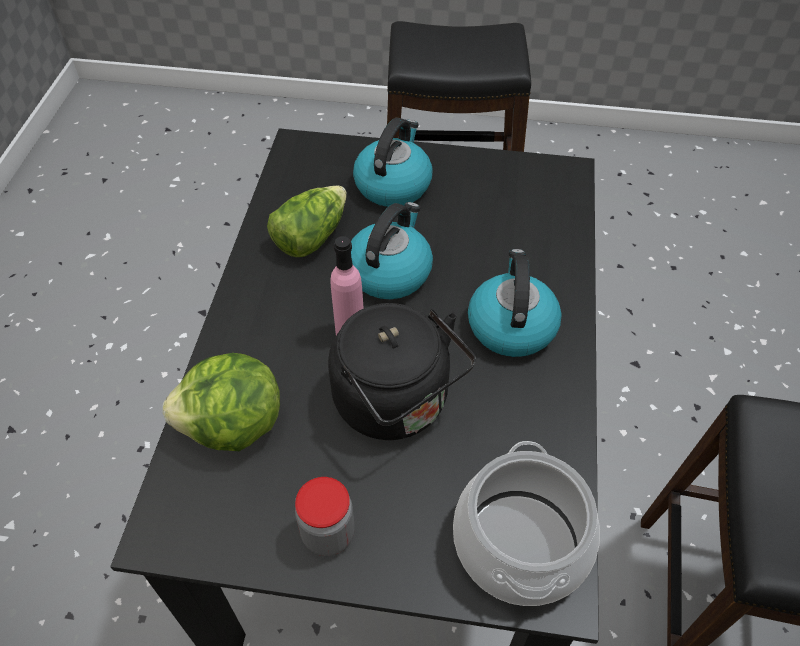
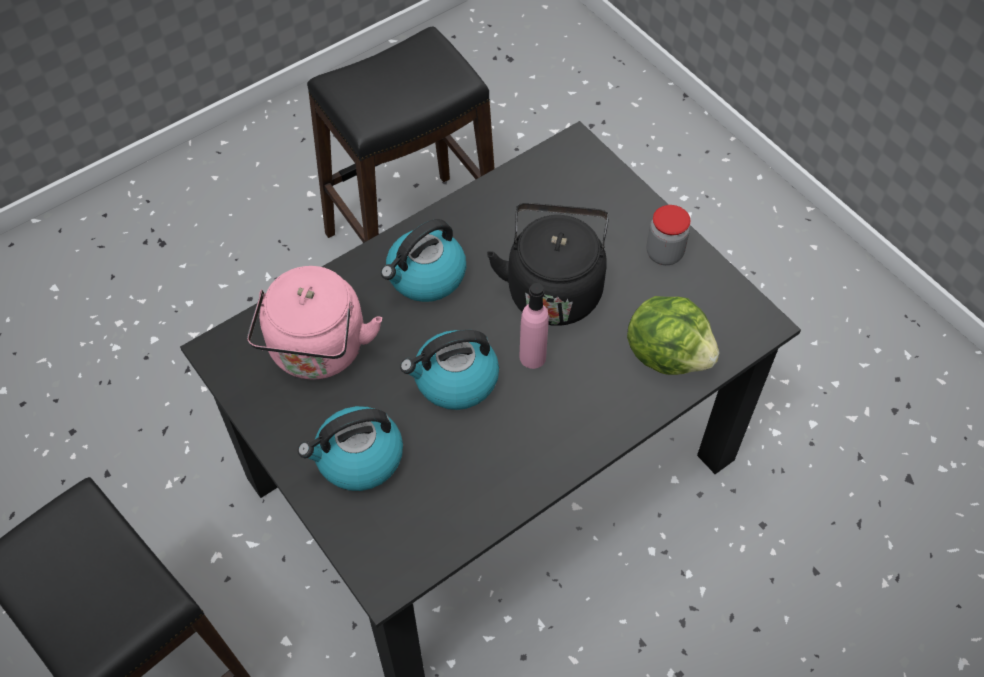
camera: 135 degrees left, 5 degrees up
(311, 236) = (477, 463): lettuce -> none
(507, 217) = (317, 352): none -> pink kettle
(519, 543) = (569, 175): cooking pot -> none

